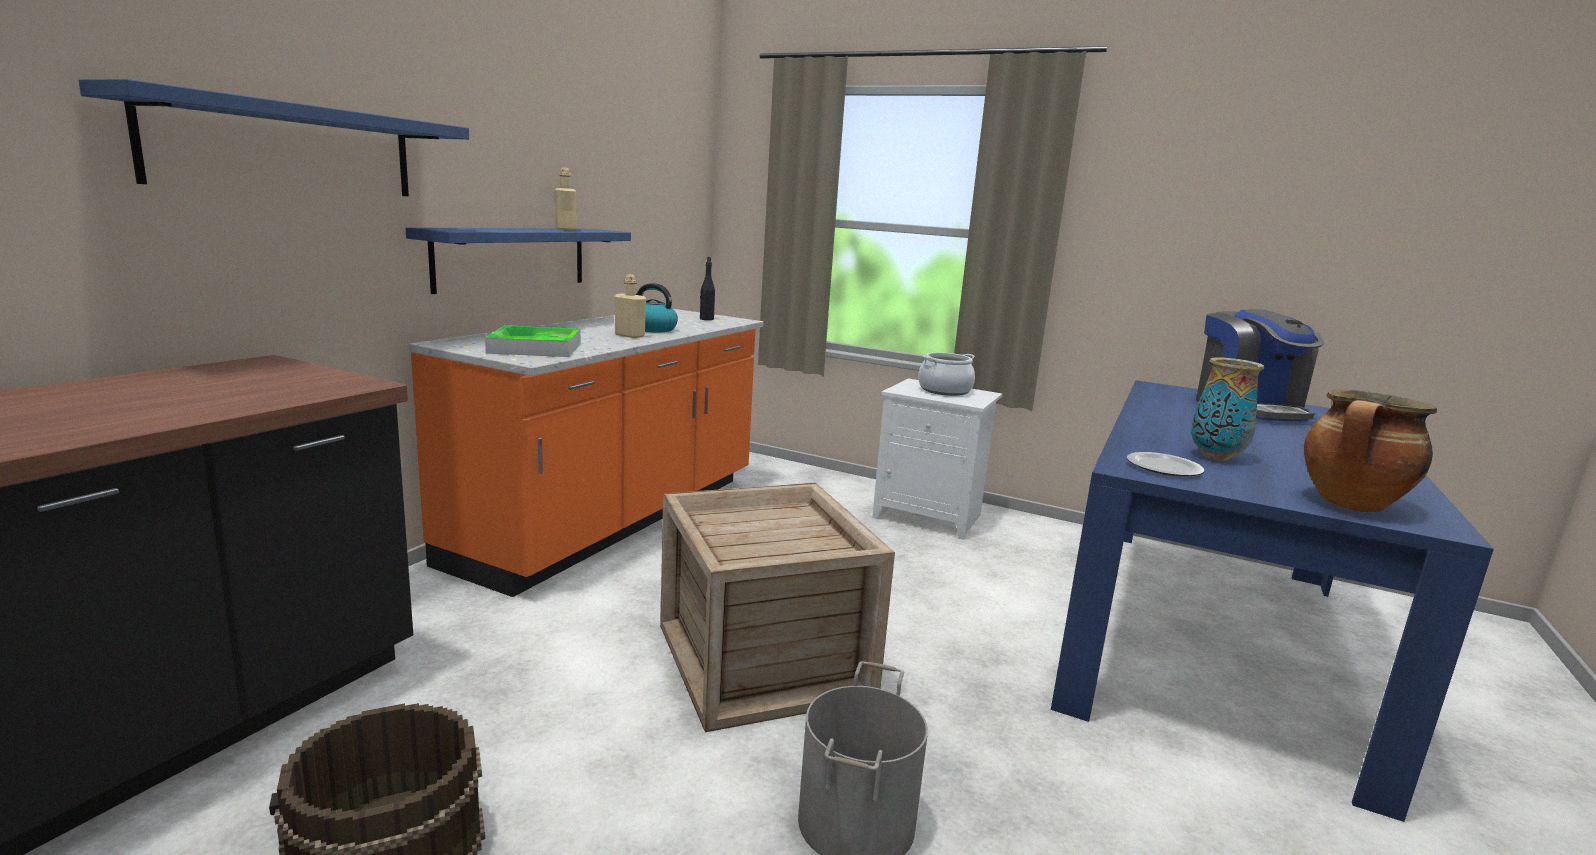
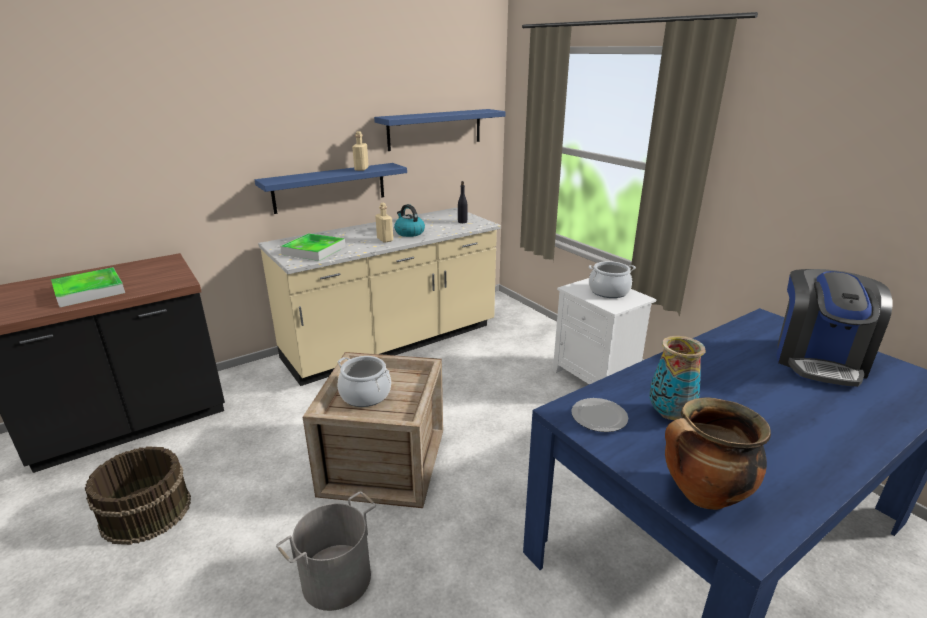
camera: 30 degrees right, 10 degrees up
(161, 403) = (89, 291): none -> tray
(287, 149) = (179, 148): blue shelf -> blue shelf (435, 129)
(614, 520) = (392, 343): orange counter -> beige counter
(754, 539) = (365, 394): none -> cooking pot

